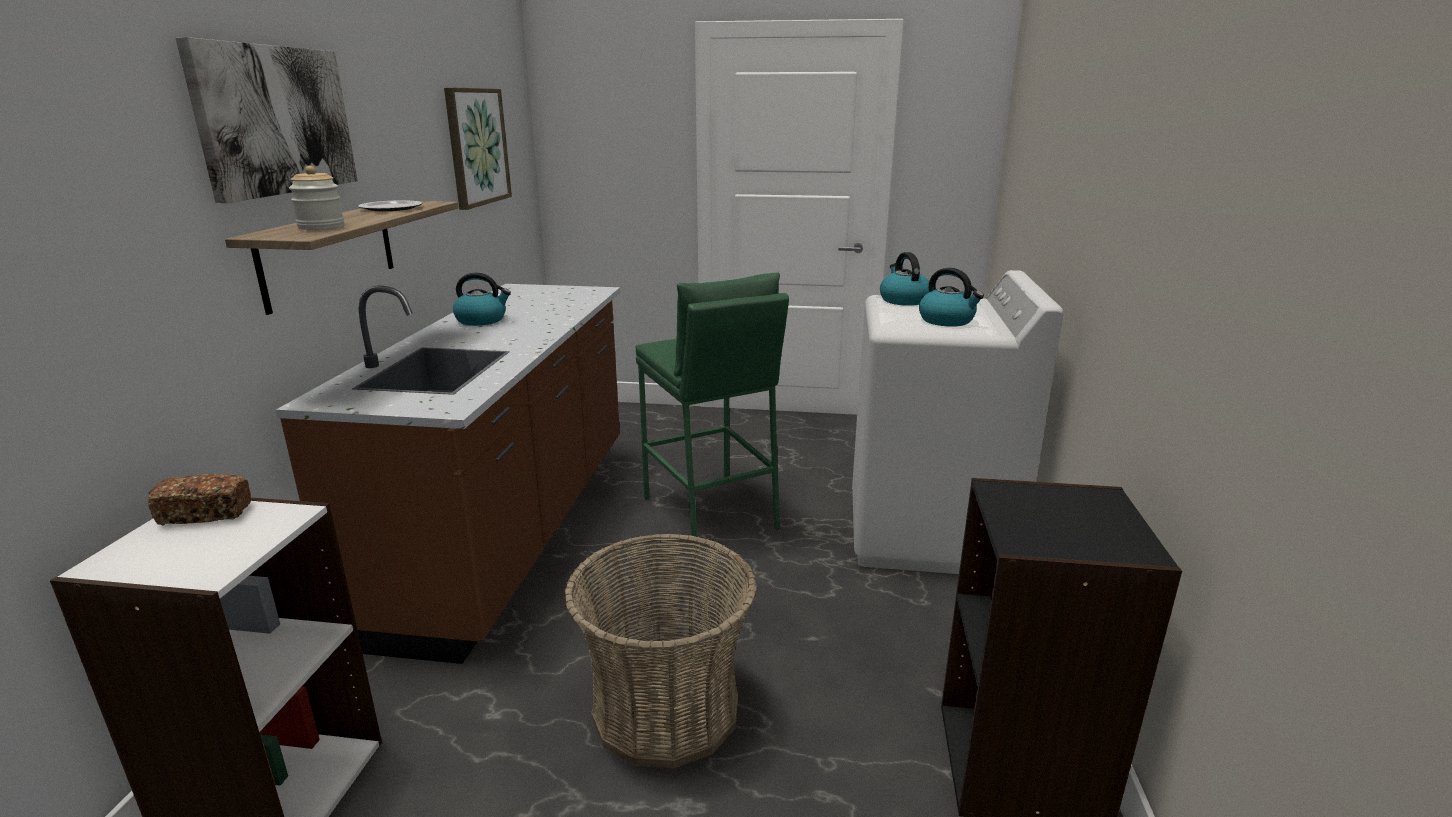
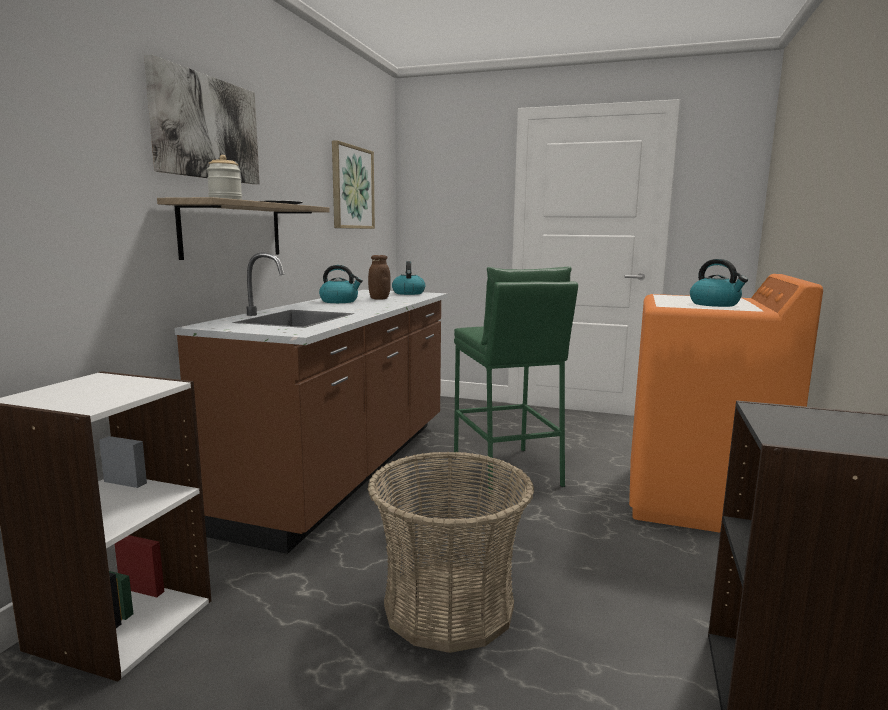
camera: 10 degrees right, 10 degrees down
(206, 514) = (104, 380): bread -> none
(533, 309) = (379, 298): none -> brown jar
(903, 300) = (677, 296): kettle -> kettle (408, 293)
(928, 533) = (699, 501): white washing machine -> orange washing machine

